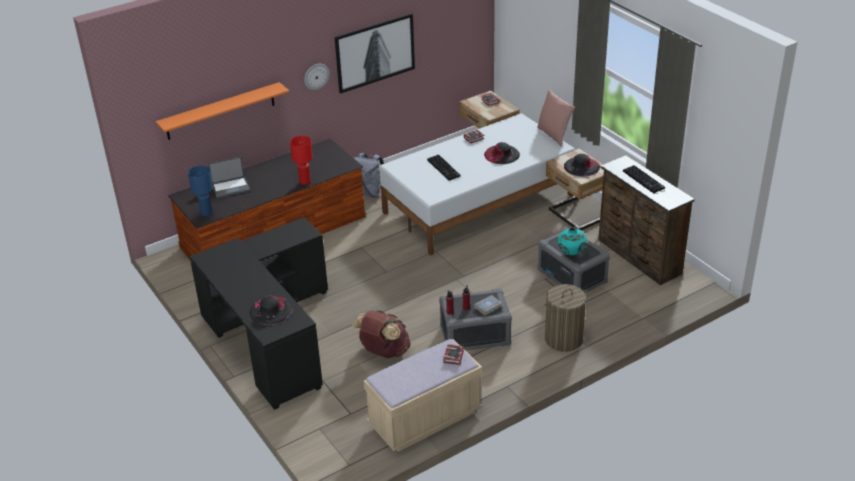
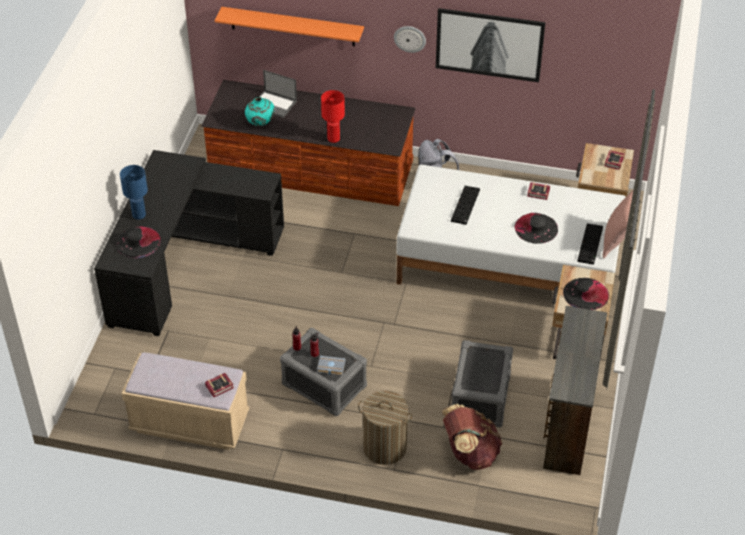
camera: 45 degrees right, 10 degrees up
(206, 213) = (225, 117): blue table lamp -> blue table lamp (138, 215)
(383, 352) = (240, 342): brown backpack -> brown backpack (469, 453)
(571, 254) = (471, 373): turquoise vase -> turquoise vase (260, 124)
(644, 180) = (580, 350): keyboard -> keyboard (591, 245)

